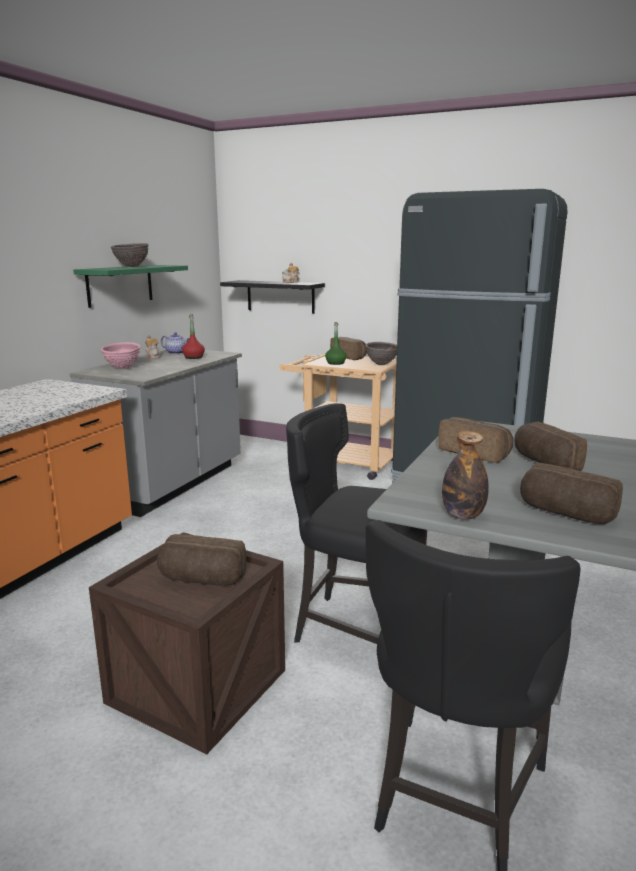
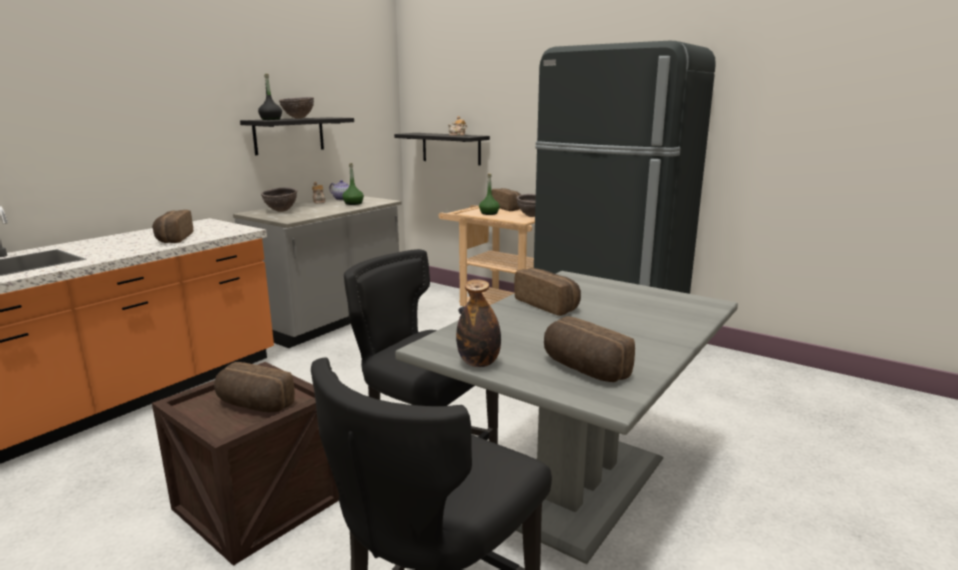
camera: 10 degrees right, 0 degrees up
(107, 268) = (271, 119): none -> black bottle
(120, 285) = (289, 135): green shelf -> black shelf
(122, 368) = (281, 211): pink bowl -> brown bowl
(193, 357) = (353, 203): red bottle -> green bottle
(544, 462) = (609, 318): bread -> bread (173, 238)

